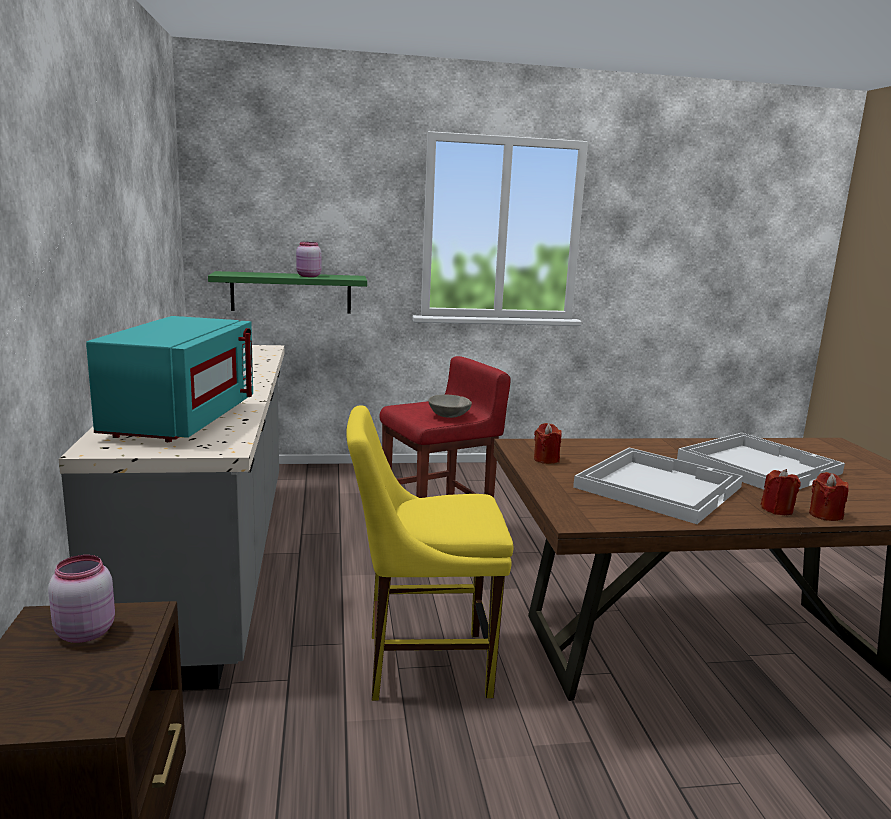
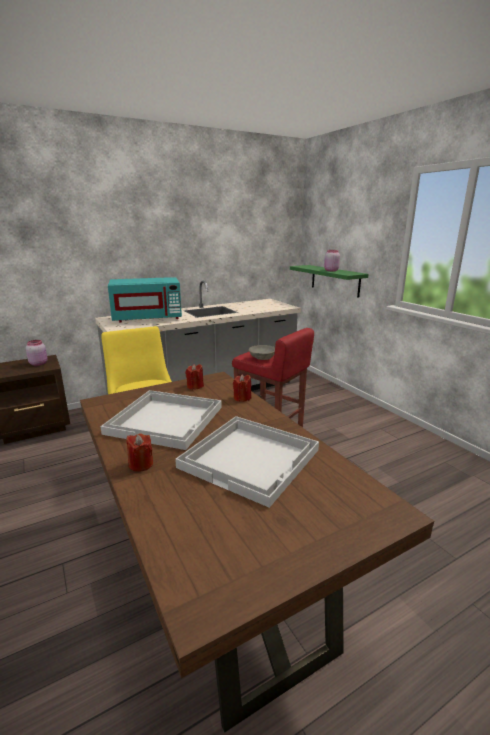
camera: 70 degrees right, 5 degrees up
(825, 515) = (138, 487): red candle -> red candle (242, 398)

